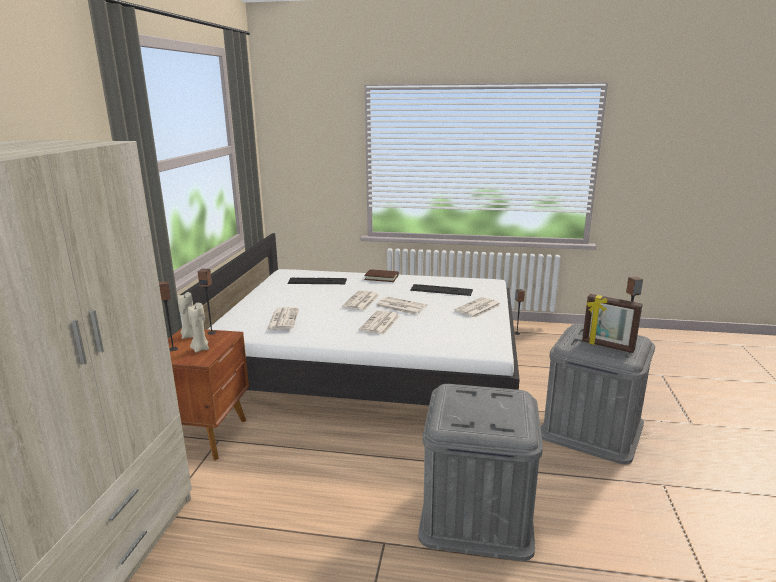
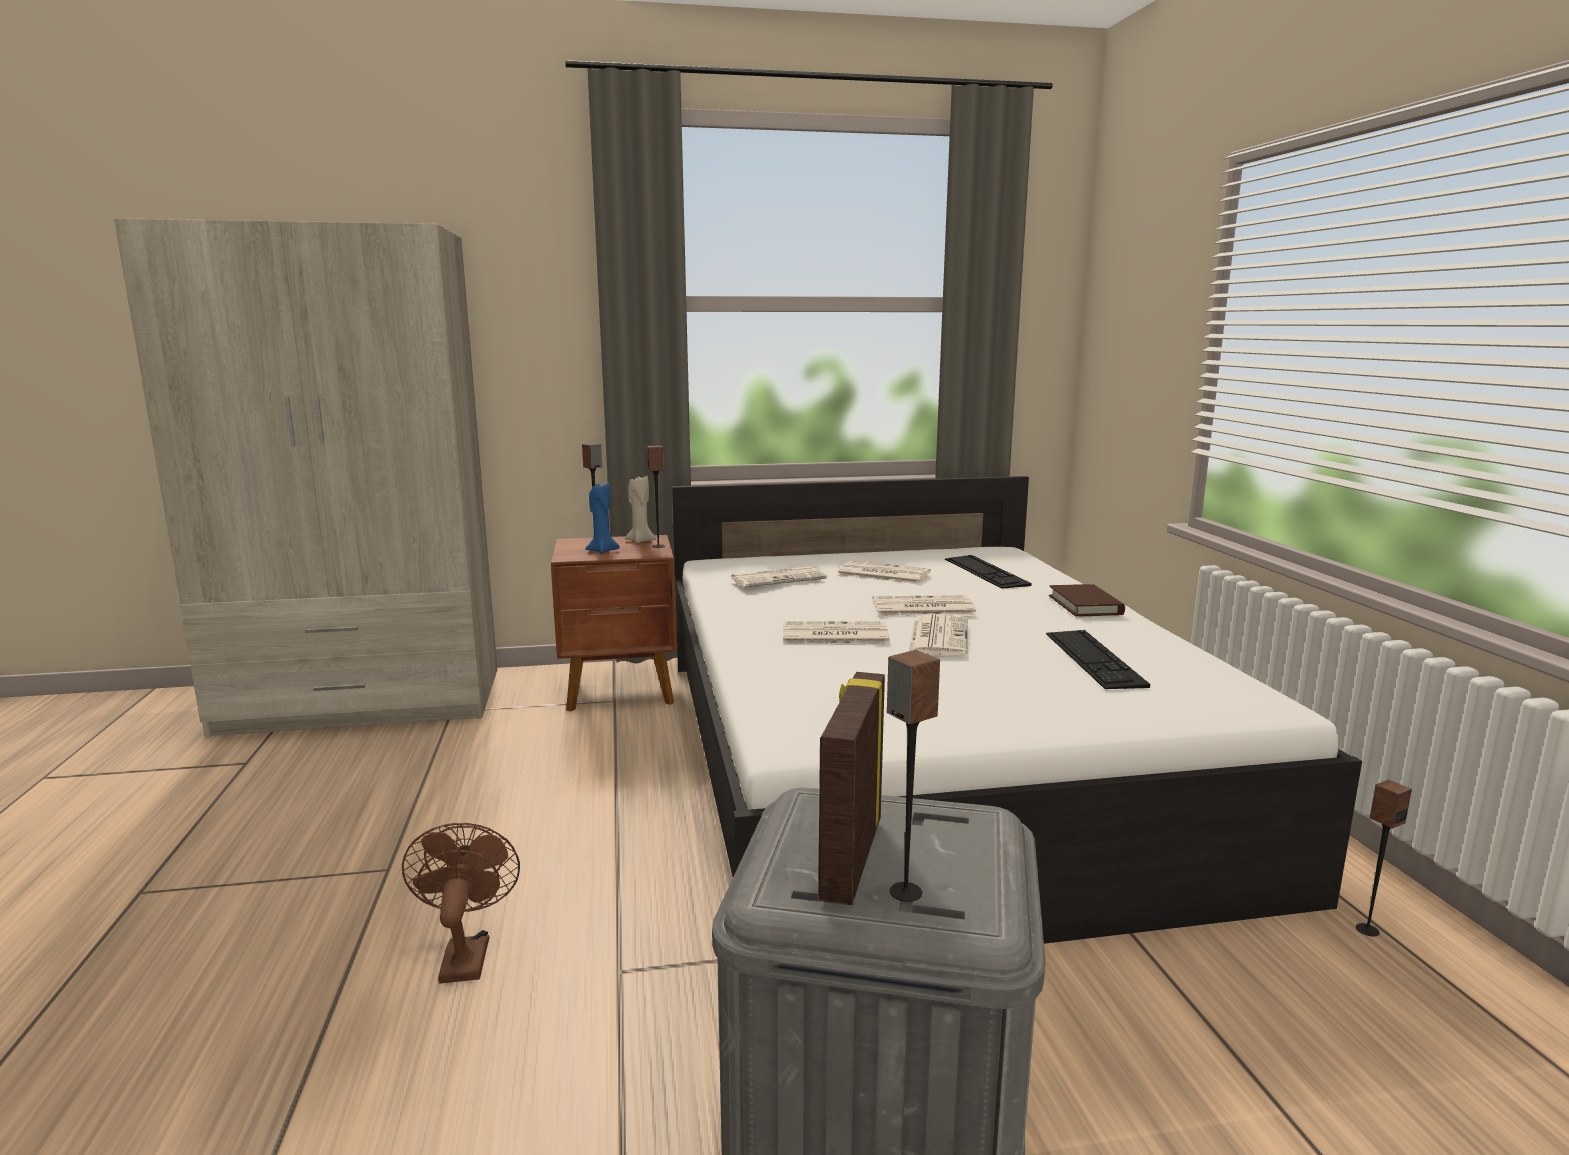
camera: 70 degrees right, 5 degrees down
(200, 349) = (602, 551): beige candle -> blue candle
(477, 512) = (465, 954): grey storage box -> brown fan
(478, 308) = (1028, 704): newspaper -> newspaper (882, 574)

